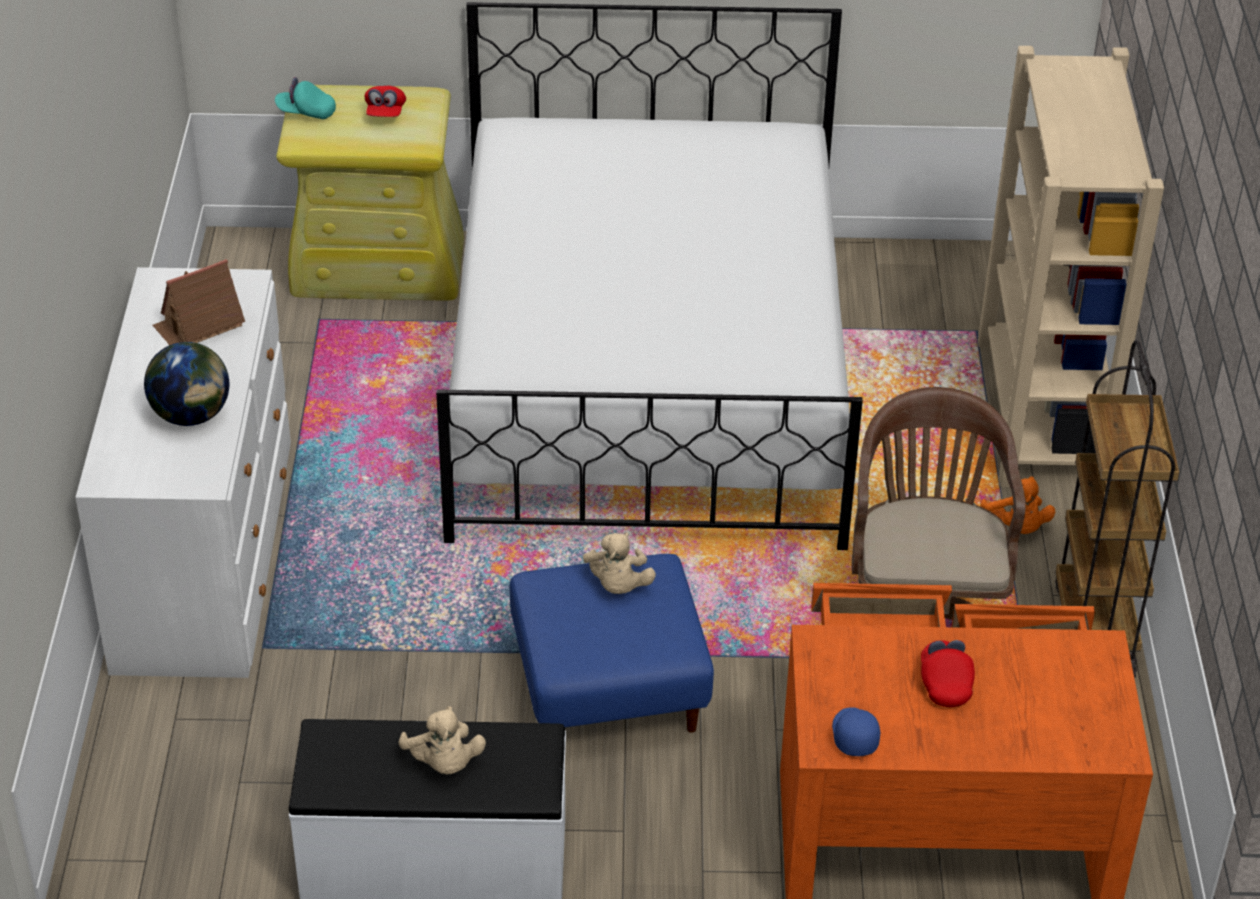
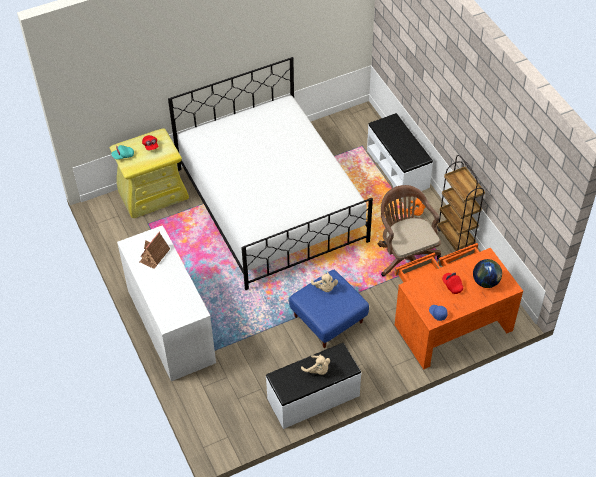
camera: 25 degrees left, 10 degrees up
(191, 415) = (177, 290): globe -> globe (486, 282)
(1040, 412) = (398, 168): beige bookcase -> white bench

